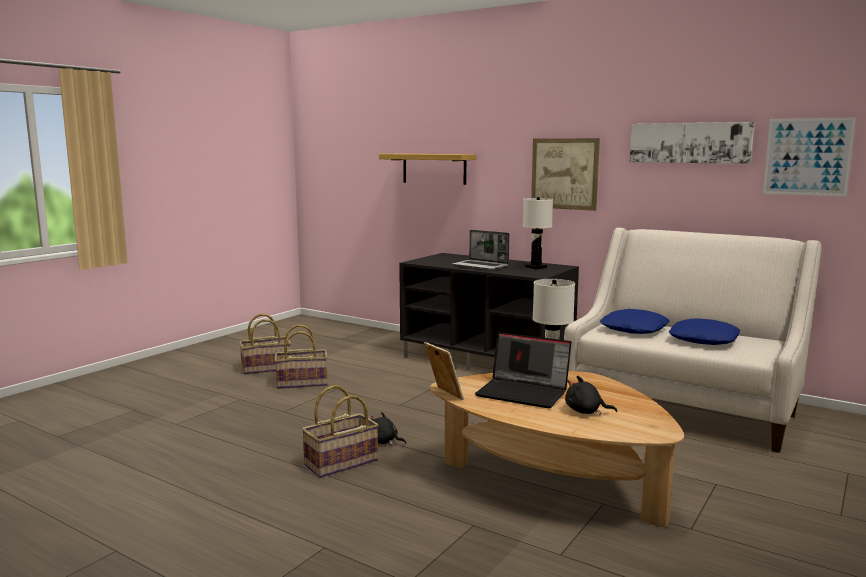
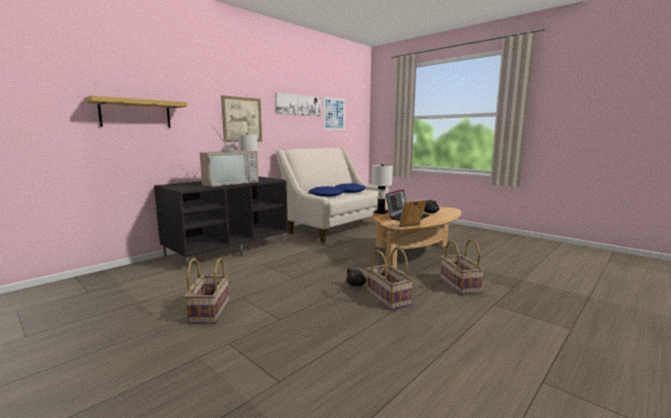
camera: 80 degrees left, 0 degrees up
(266, 368) = (136, 331): basket -> basket (458, 285)
(481, 266) = (229, 183): laptop -> television

